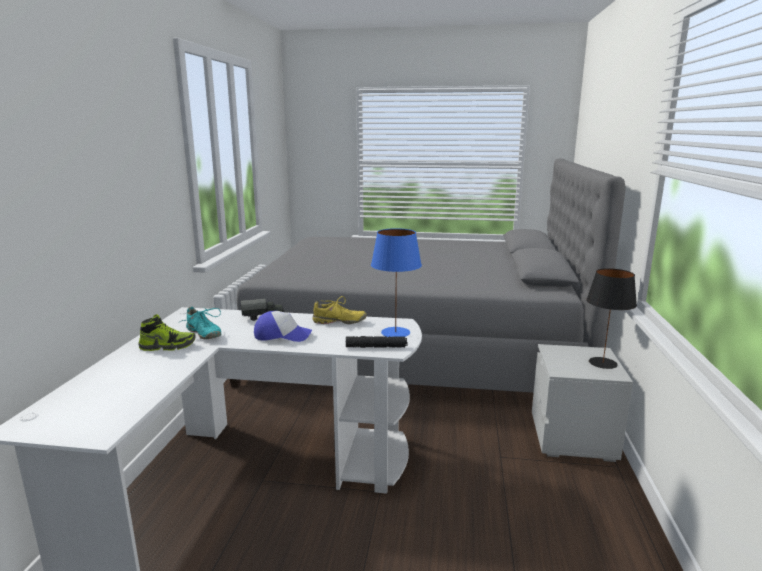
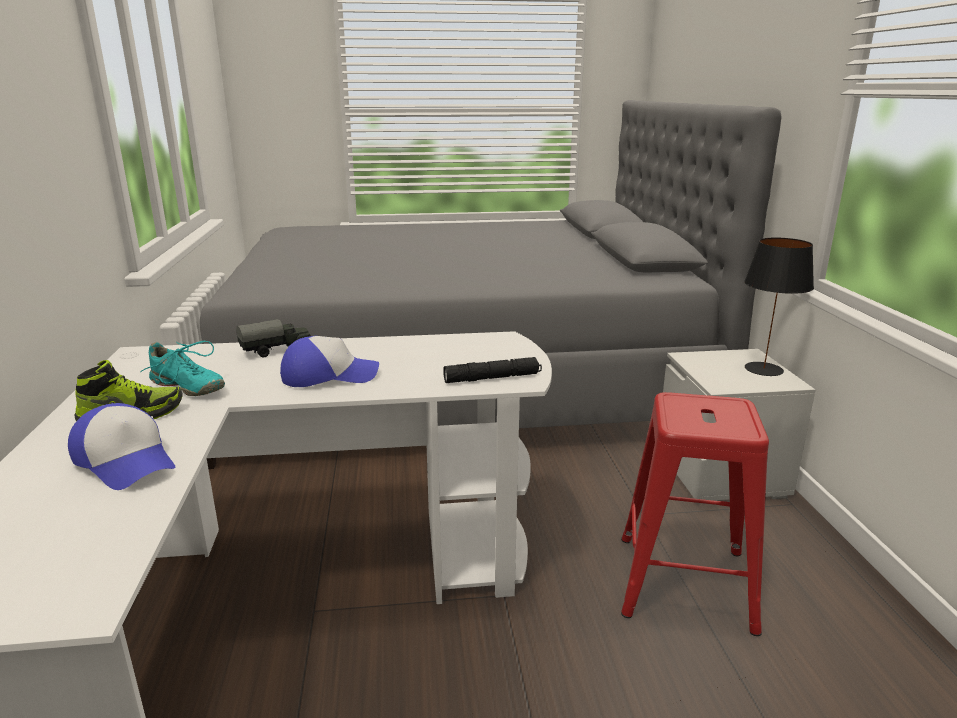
camera: 15 degrees left, 5 degrees up
(153, 370) = (126, 461): none -> cap
(339, 322) = (407, 346): yellow shoe -> none
(395, 332) = (505, 353): blue table lamp -> none
(506, 505) = (685, 582): none -> red stool

